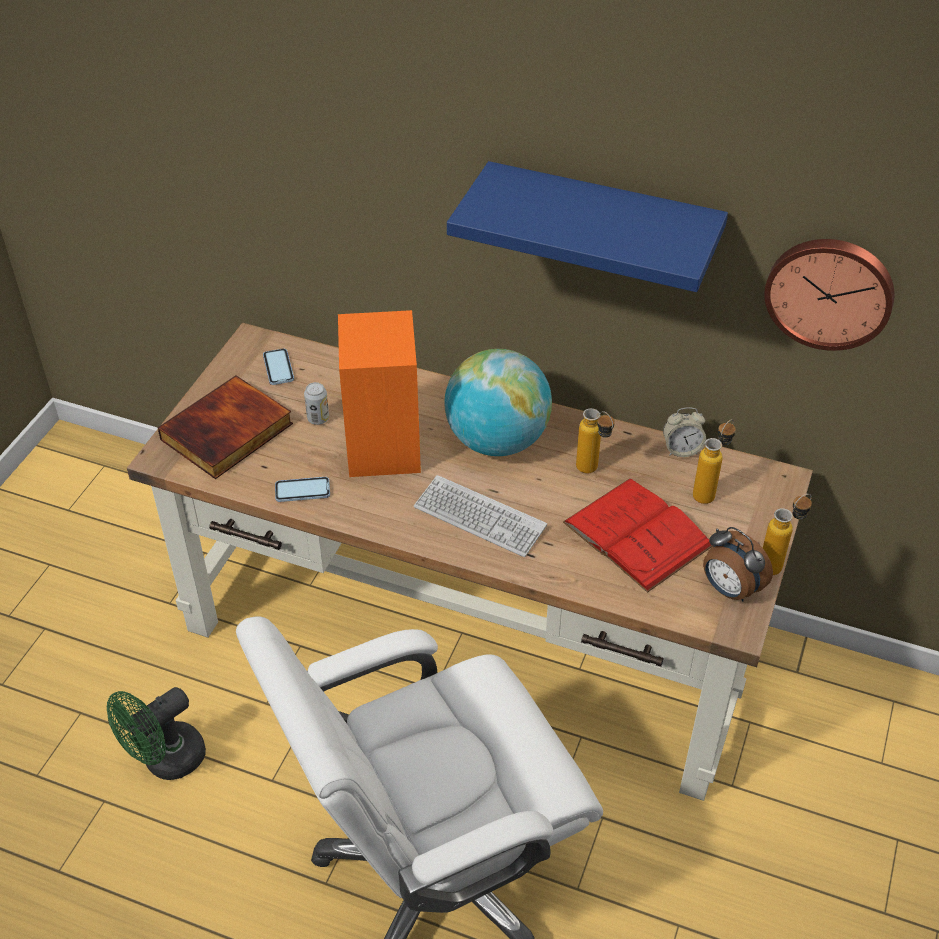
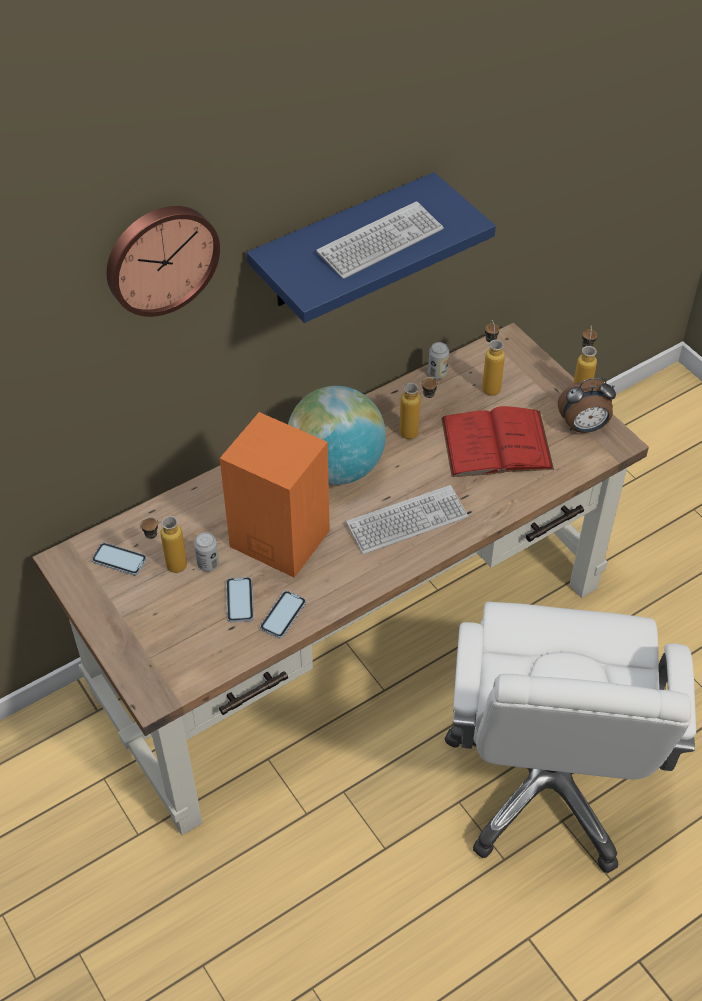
camera: 55 degrees left, 5 degrees up
(166, 761) = (307, 919): green fan -> none
(228, 433) = (168, 634): book -> none
(294, 398) = (168, 568): none -> bottle
(296, 457) = (239, 601): none -> phone
(587, 223) = (380, 242): none -> keyboard
(681, 450) = (437, 373): alarm clock -> can
(830, 291) = (506, 185): wall clock -> wall clock (160, 258)

